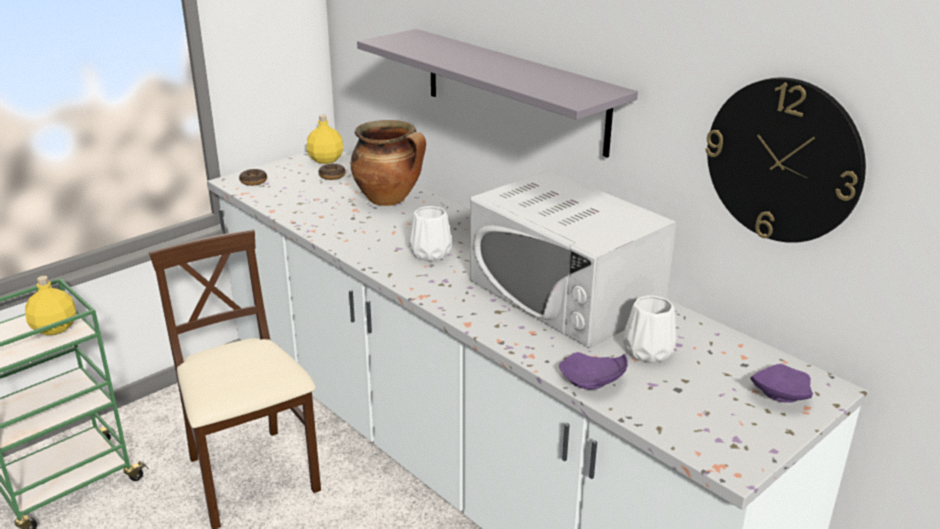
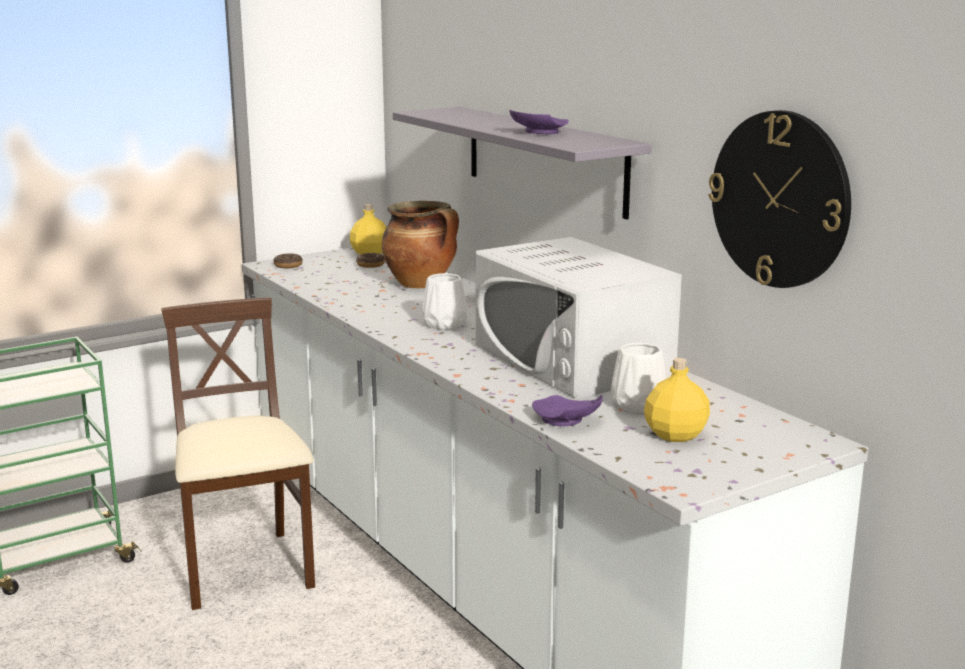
camera: 10 degrees right, 10 degrees down
(55, 328) = (62, 380): yellow bottle -> yellow bottle (676, 435)
(779, 394) = (764, 443): purple plate -> purple plate (538, 133)

